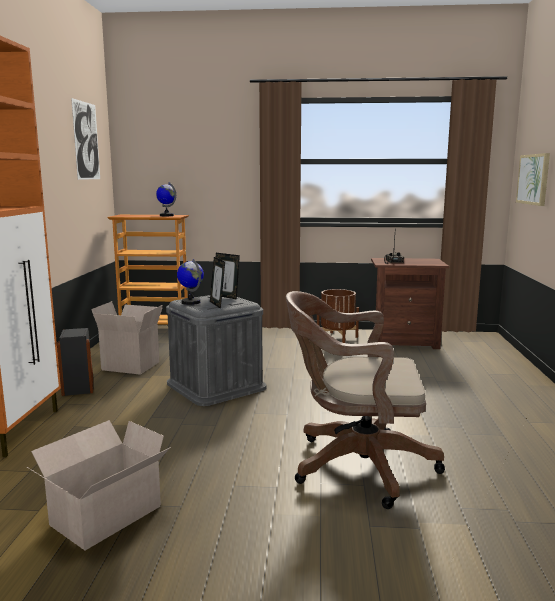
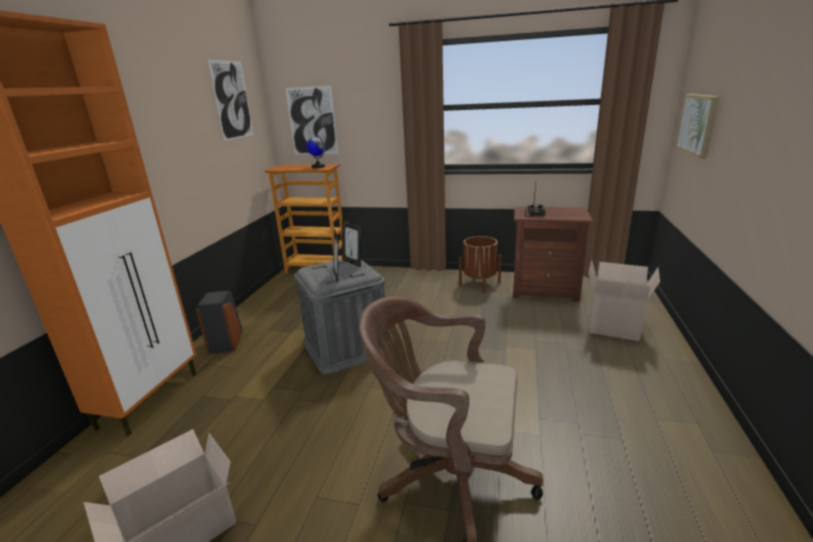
camera: 10 degrees right, 10 degrees up
(132, 365) = (281, 316): cardboard box -> cardboard box (615, 327)
(161, 170) = (312, 121): none -> picture
(191, 302) = (315, 272): globe -> none

